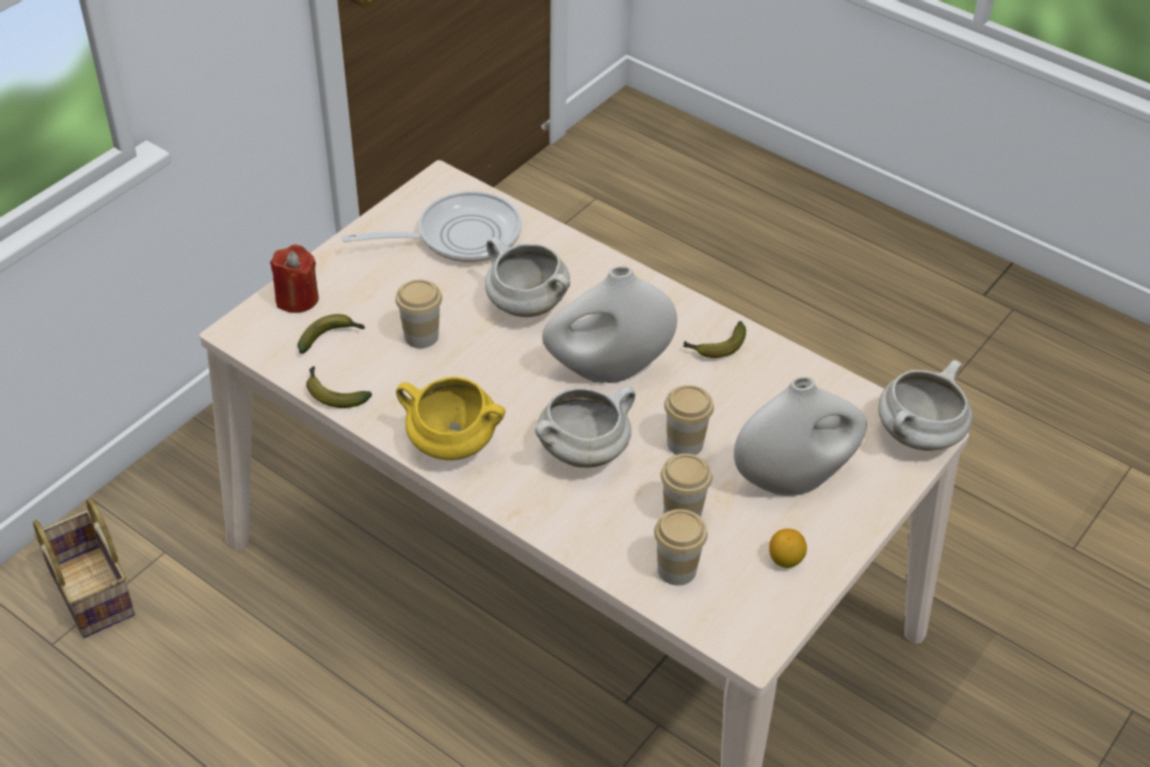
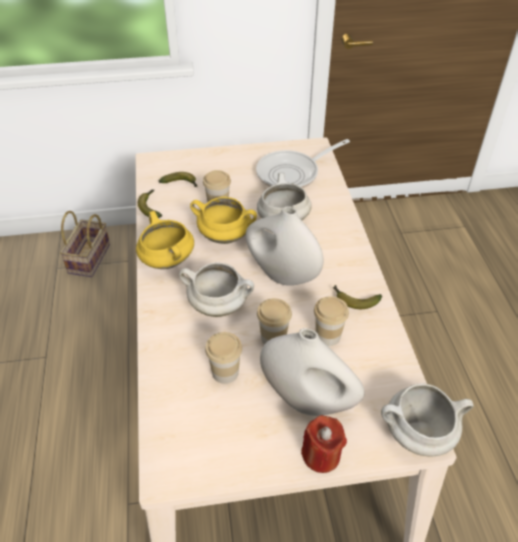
camera: 45 degrees right, 0 degrees up
(297, 298) = (190, 161): red candle -> red candle (321, 455)
(459, 236) = (292, 173): frying pan -> frying pan turned 120 degrees clockwise
(483, 368) = (225, 236): none -> yellow cooking pot
(676, 569) = (184, 399): cup -> cup (328, 336)
(785, 560) = (245, 442): lemon -> none

